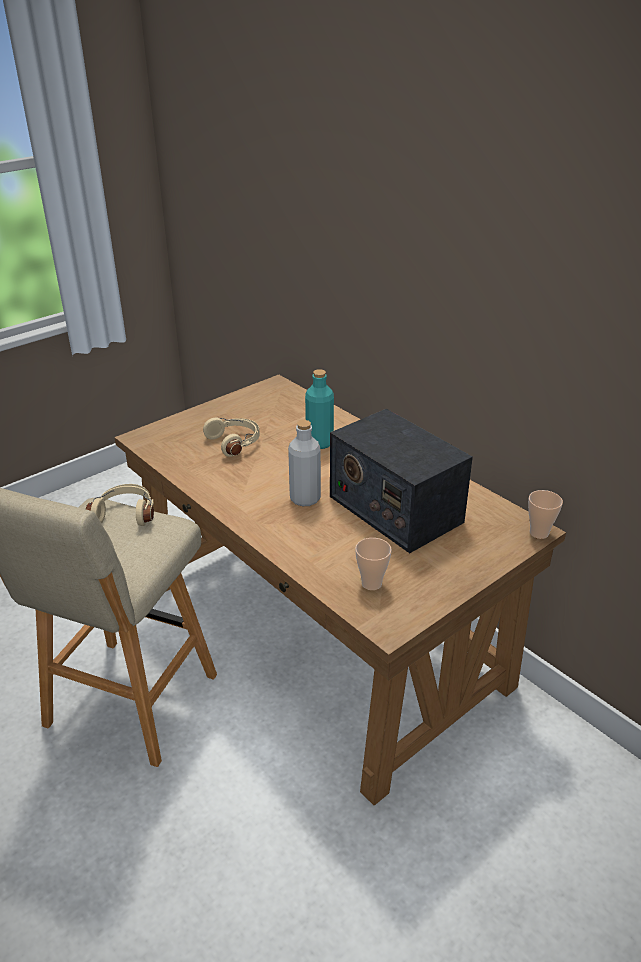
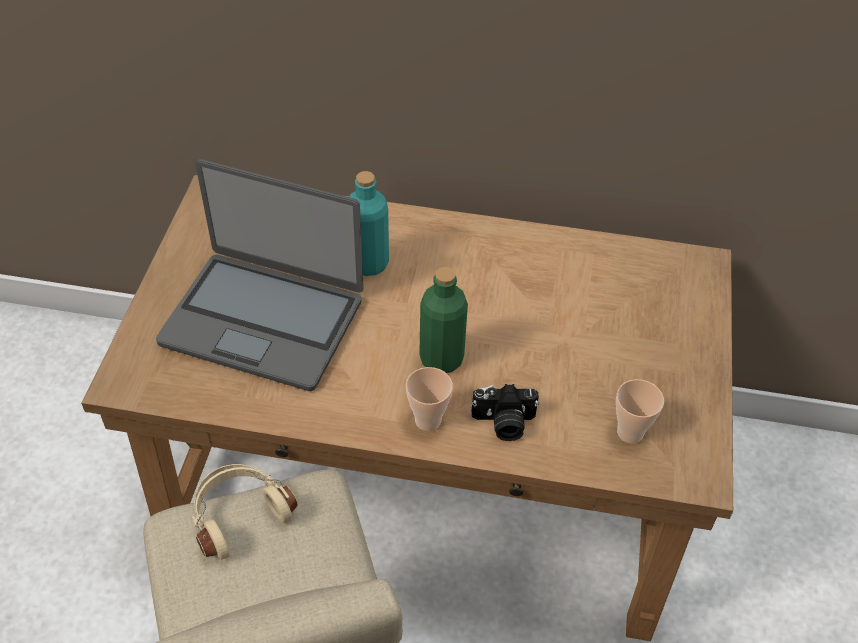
camera: 40 degrees left, 15 degrees up
(235, 442) = (263, 320): beige headphones -> laptop
(301, 542) = (503, 423): none -> camera
(305, 498) = (441, 358): grey bottle -> green bottle
(394, 509) = (549, 315): radio -> none
(539, 533) = (711, 265): cup -> cup (428, 420)

